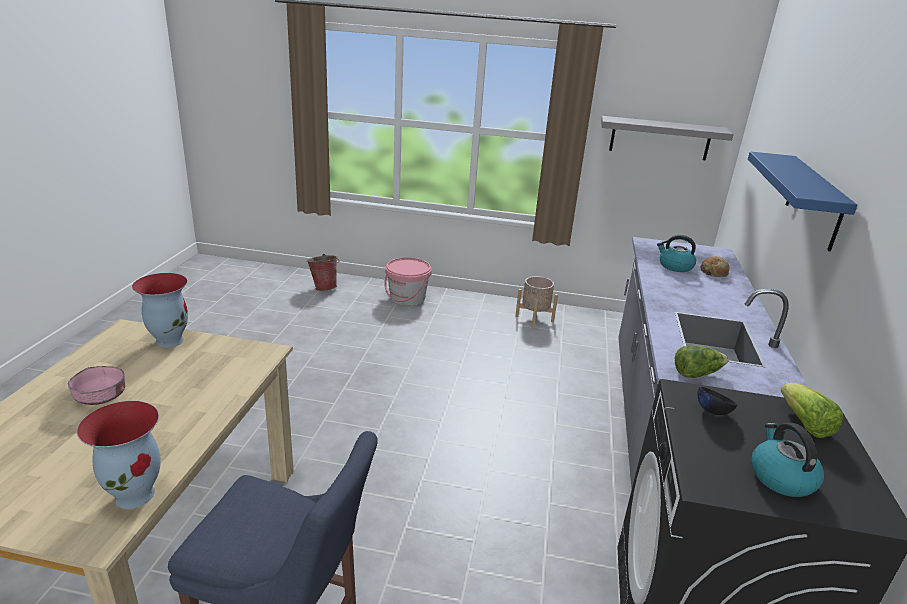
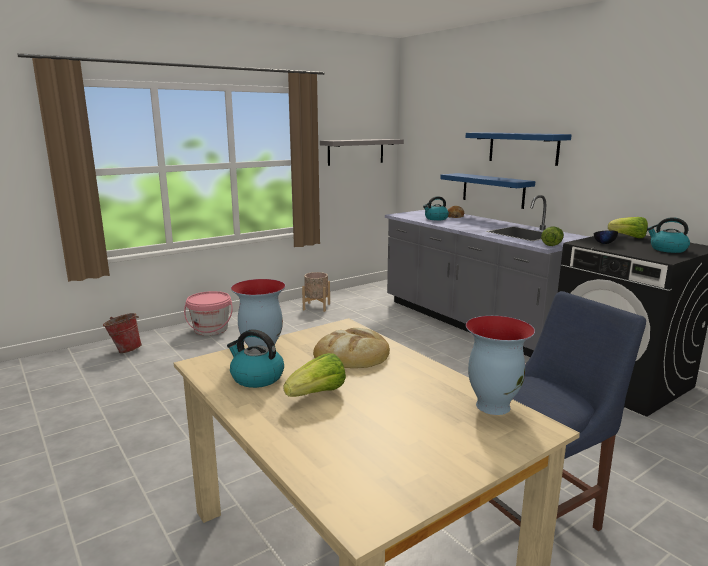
camera: 45 degrees left, 10 degrees down
(101, 397) = (318, 394): pink bowl -> lettuce
(114, 360) = (256, 377): none -> kettle
(200, 381) = (352, 354): none -> bread
(775, 253) = (493, 190): none -> blue shelf

